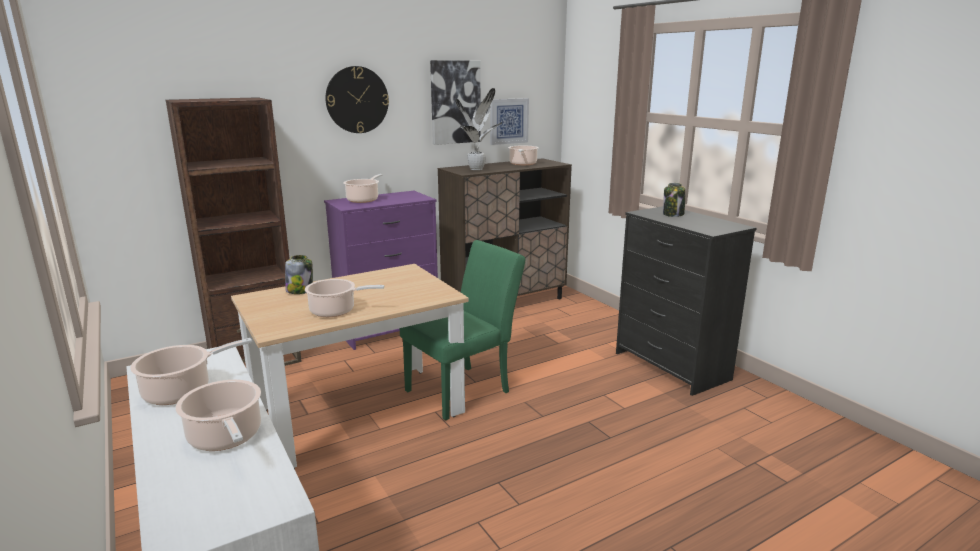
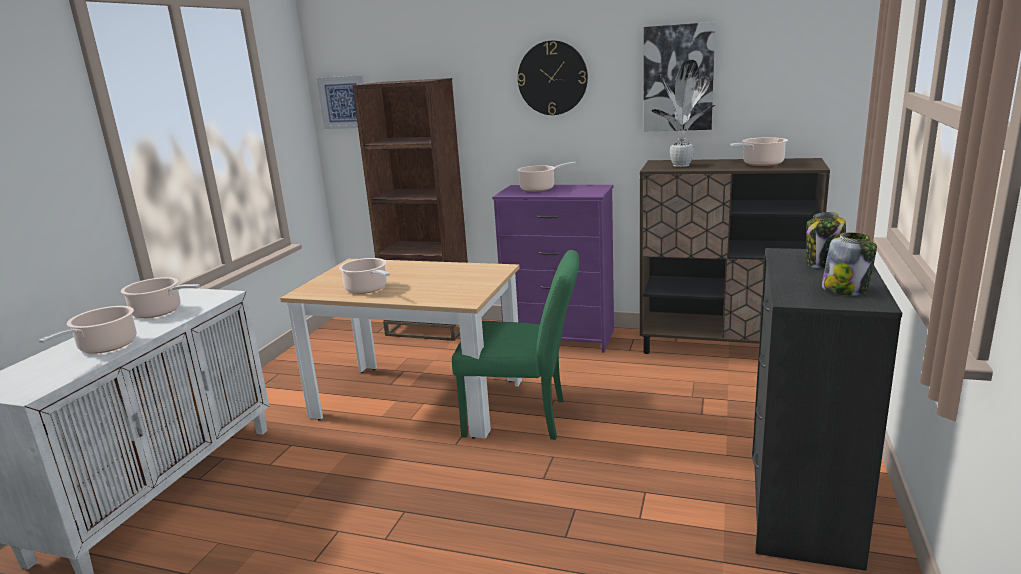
camera: 50 degrees right, 0 degrees up
(300, 290) = (389, 266): jar -> jar (845, 290)
(508, 121) = (764, 103): picture -> picture (344, 102)

